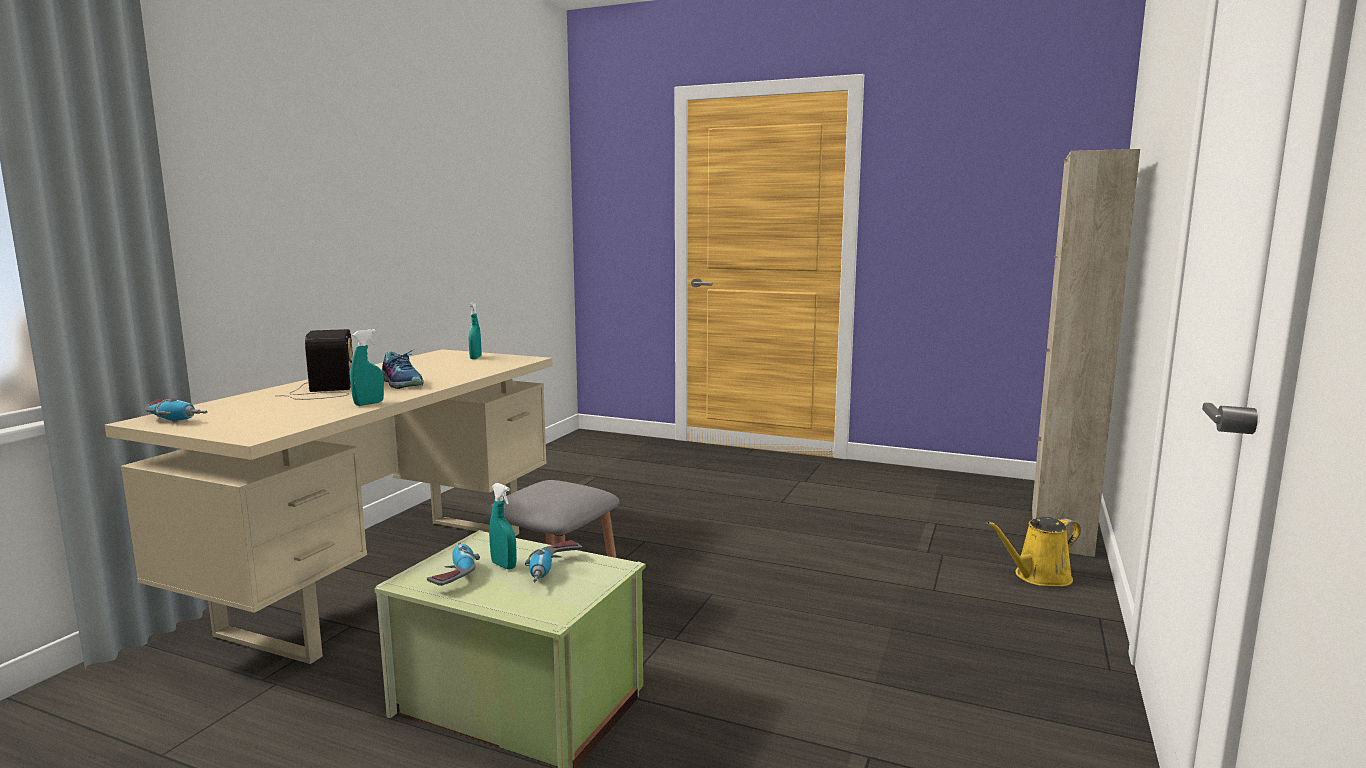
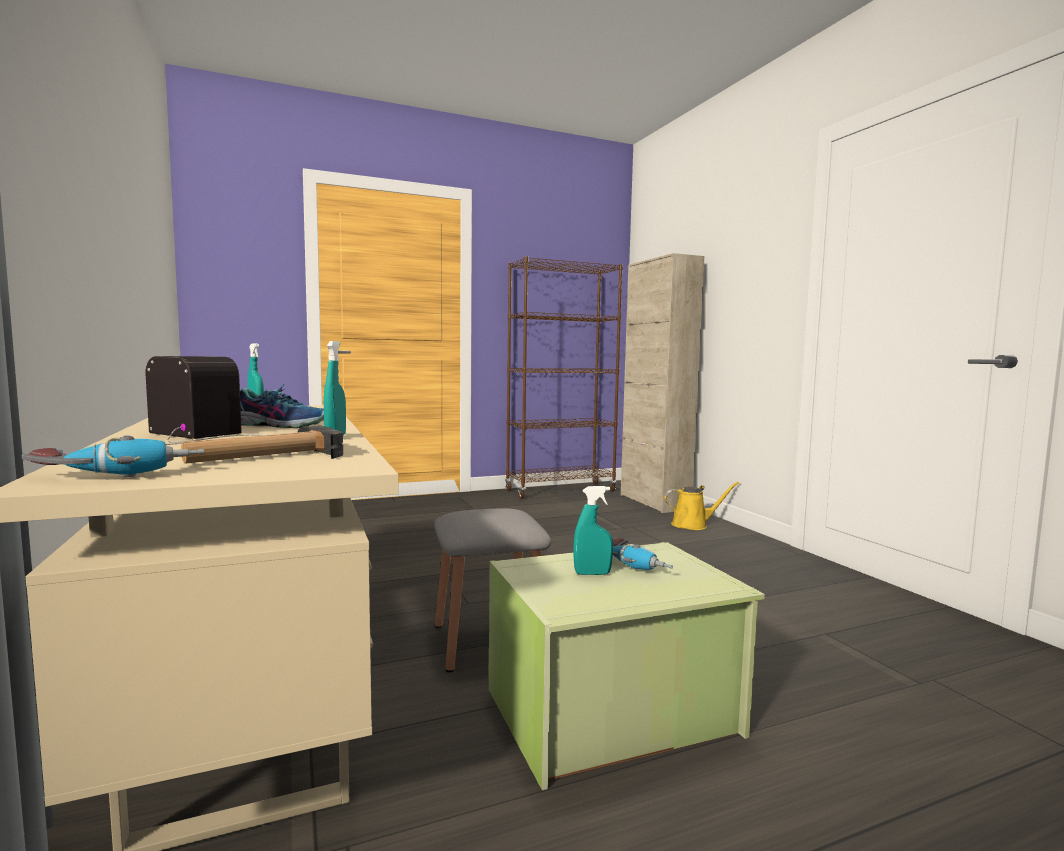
camera: 45 degrees left, 5 degrees down
(265, 417) = (266, 457): none -> hammer
(453, 574) = (578, 592): power drill -> none
(958, 483) = (560, 491): none -> brown bookcase
(1038, 577) = (693, 525): yellow watering can -> yellow watering can turned 120 degrees counterclockwise

